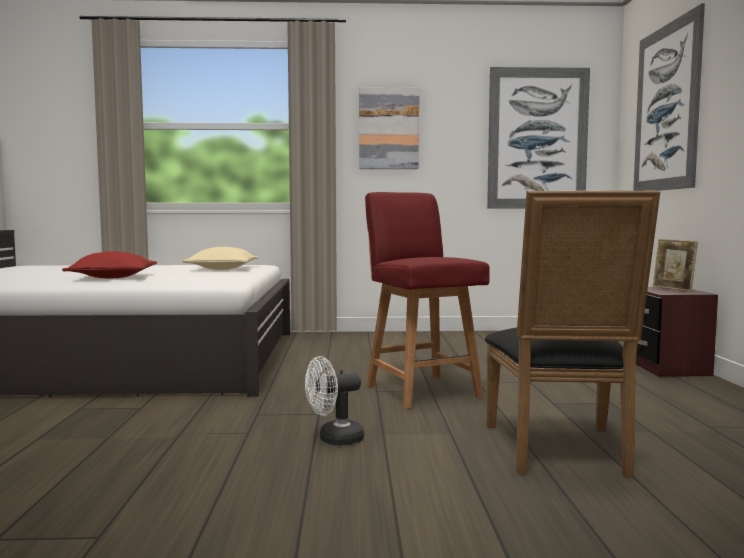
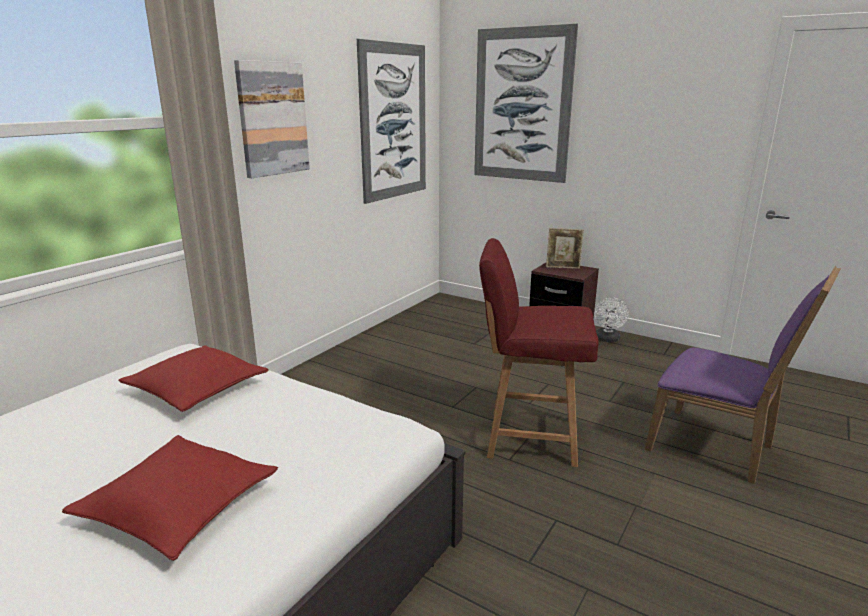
camera: 55 degrees left, 15 degrees up
(222, 269) = (197, 389): beige pillow -> red pillow
(334, 439) = (639, 539): white fan -> white fan (607, 340)
(560, 452) = (717, 448): black chair -> purple chair

